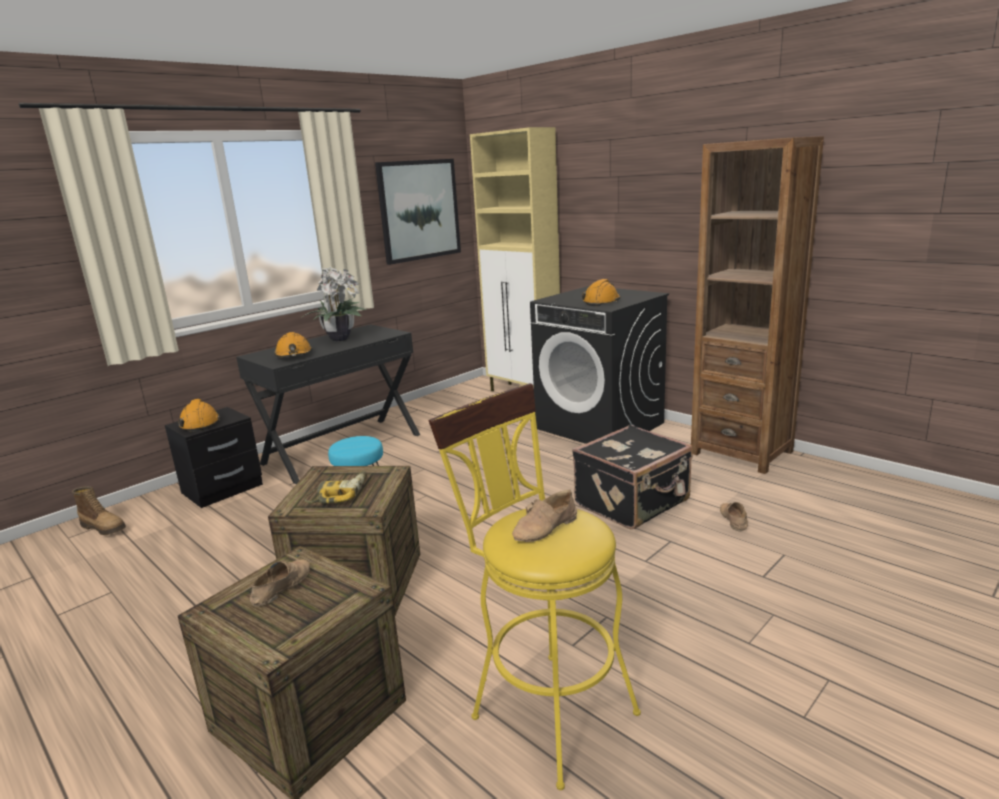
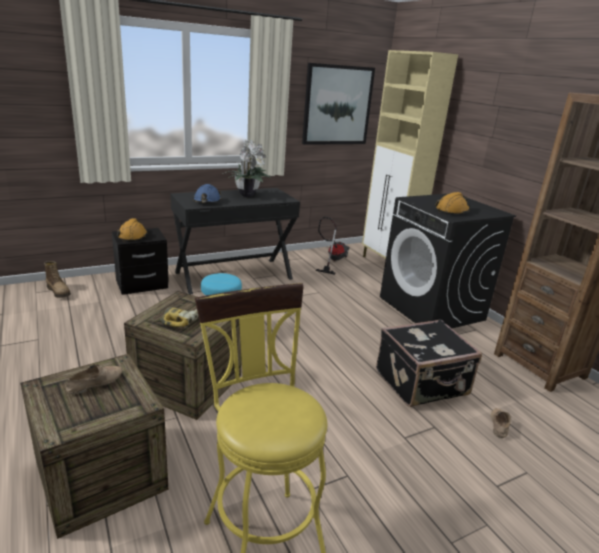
camera: 15 degrees right, 5 degrees up
(294, 355) = (207, 201): orange hard hat -> blue hard hat
(456, 403) = (332, 260): none -> vacuum cleaner
(546, 527) = (272, 407): beige shoe -> none

